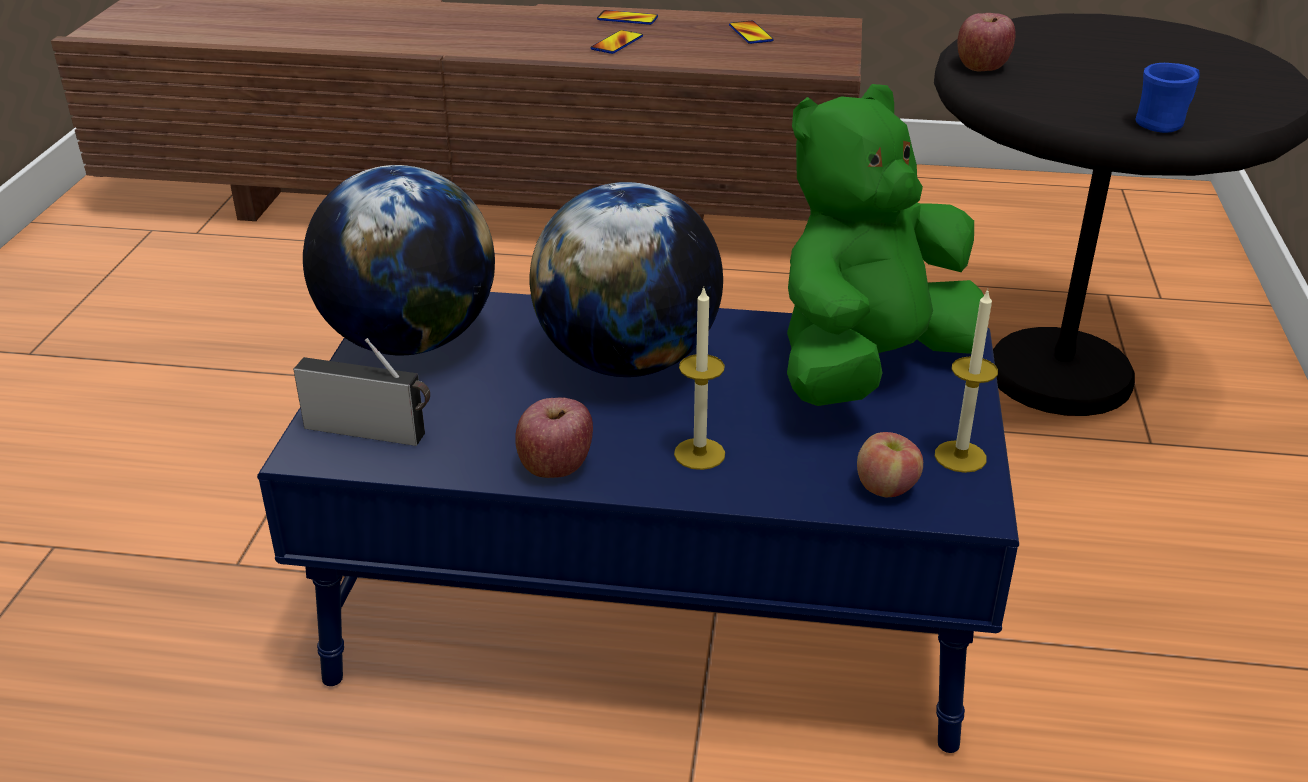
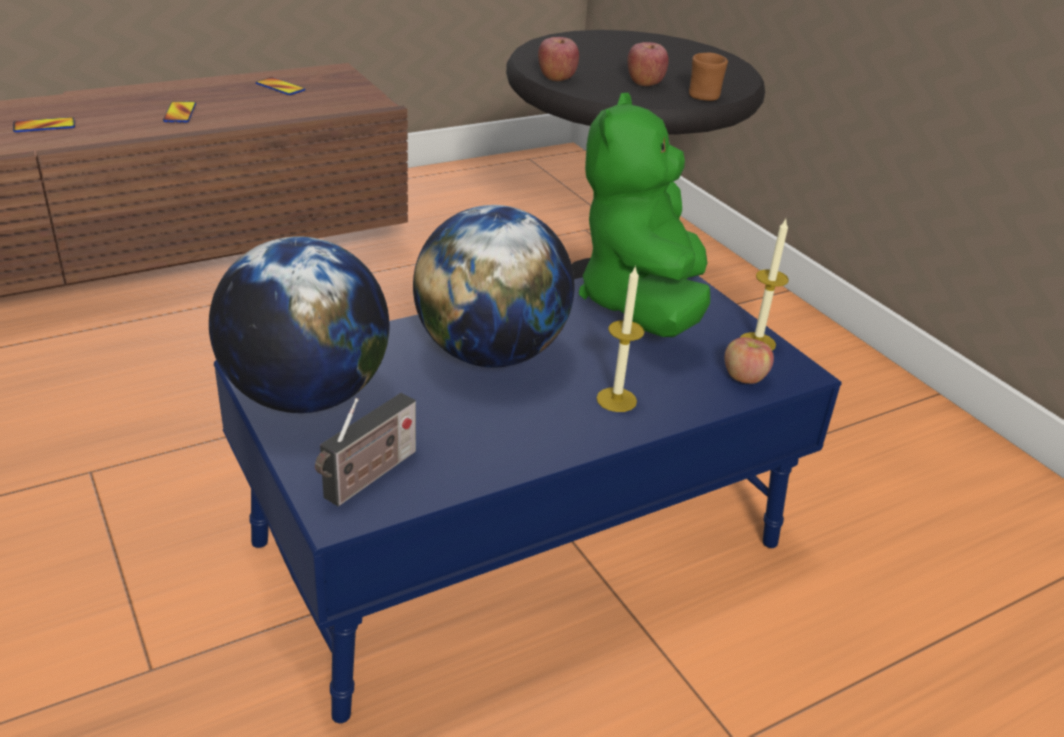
camera: 40 degrees left, 0 degrees up
(371, 431) = (368, 478): radio -> radio turned 150 degrees clockwise
(555, 466) = (537, 446): apple -> apple (645, 83)
(627, 19) = (163, 92): phone -> phone (44, 126)
(1164, 124) = (705, 95): blue mug -> brown mug

